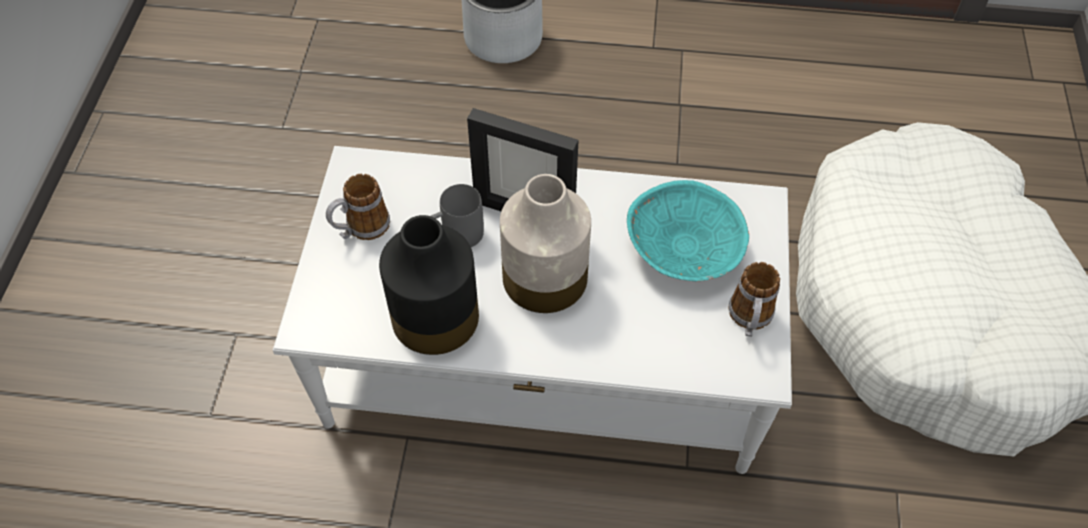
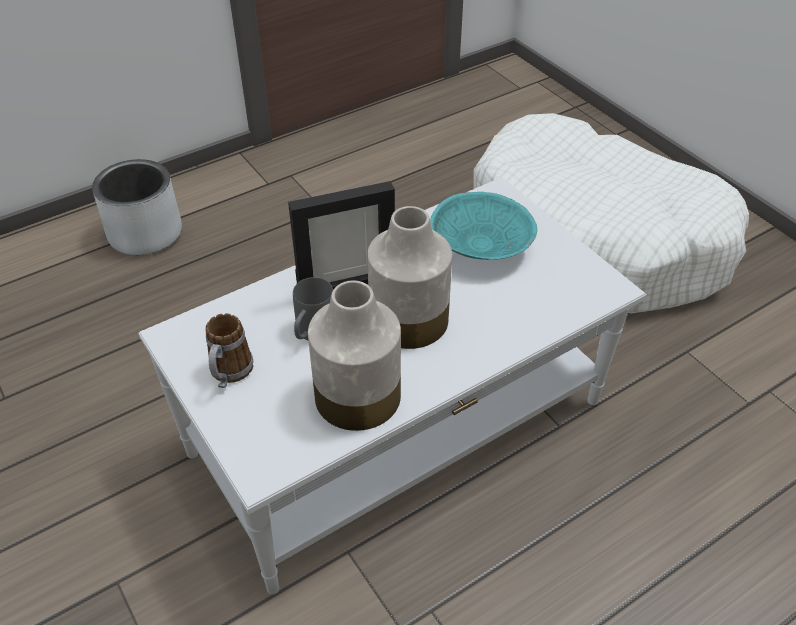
camera: 40 degrees left, 10 degrees down
(435, 315) = (356, 395): black vase -> beige vase
(749, 320) = (568, 262): mug -> none

